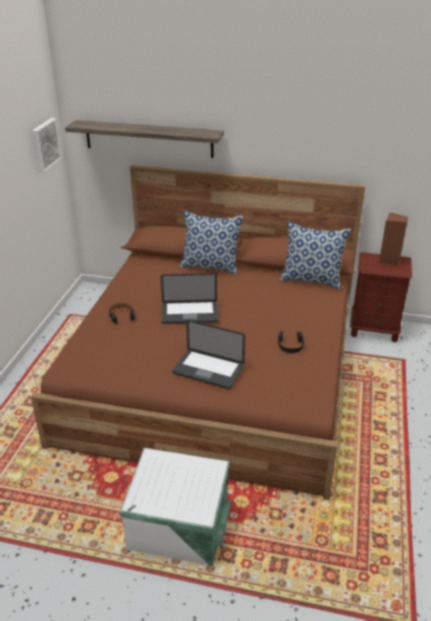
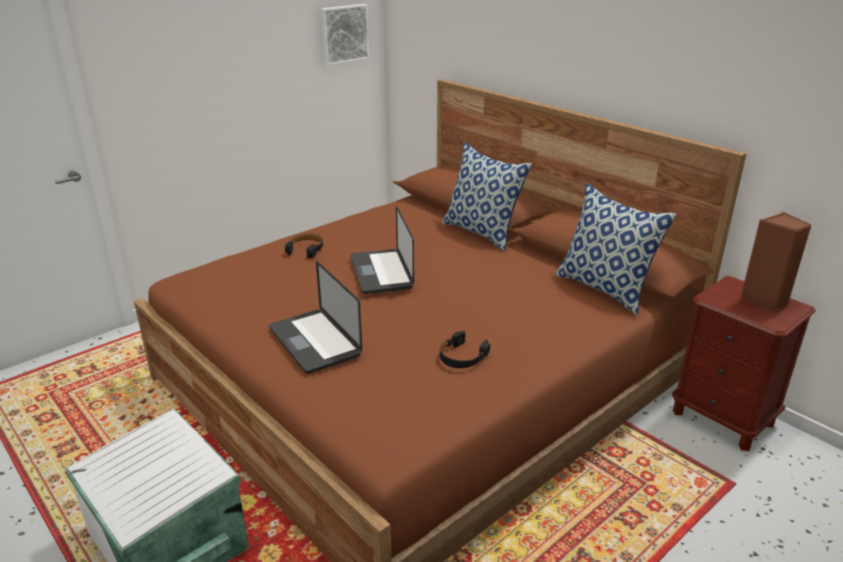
camera: 35 degrees right, 5 degrees down
(148, 139) = (465, 44): shelf -> none
(189, 313) = (381, 272): laptop -> laptop turned 45 degrees clockwise

